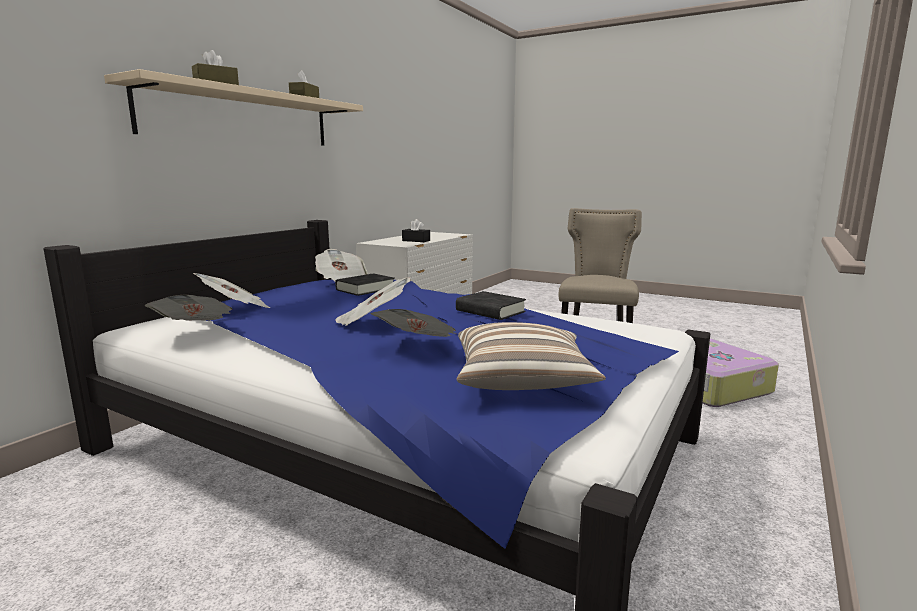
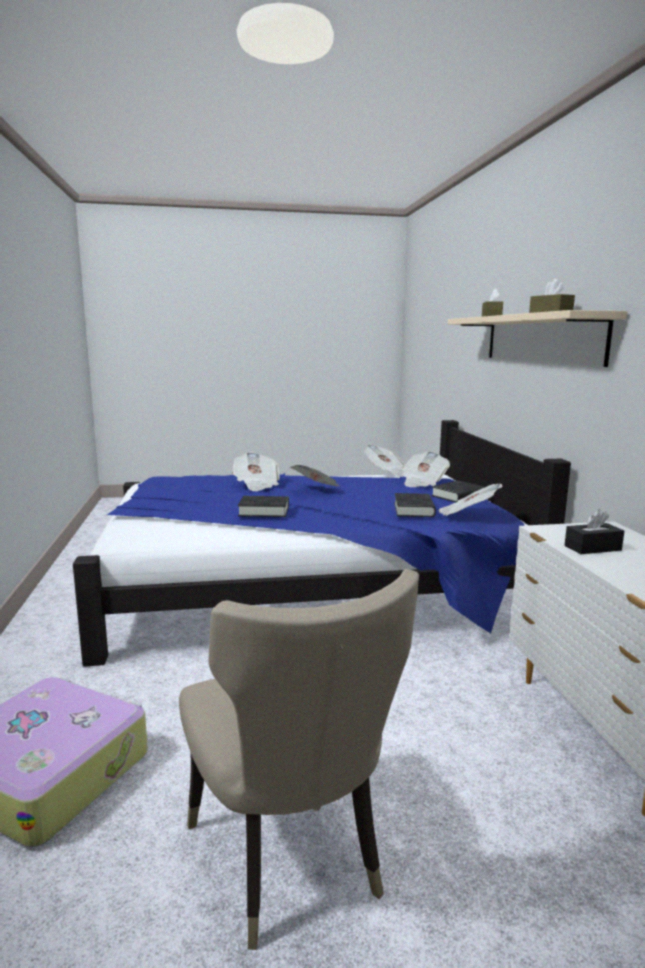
camera: 140 degrees right, 0 degrees up
(276, 294) = (457, 496): none -> black book
(522, 381) = (183, 485): pillow -> none

